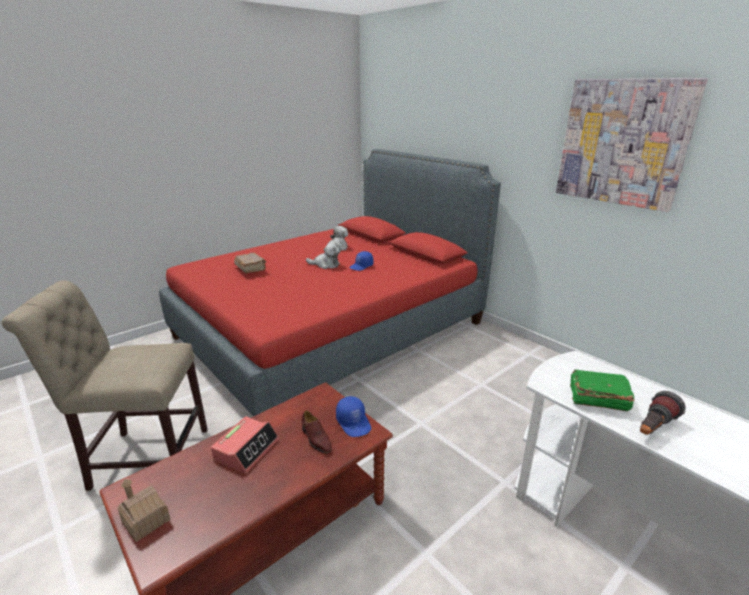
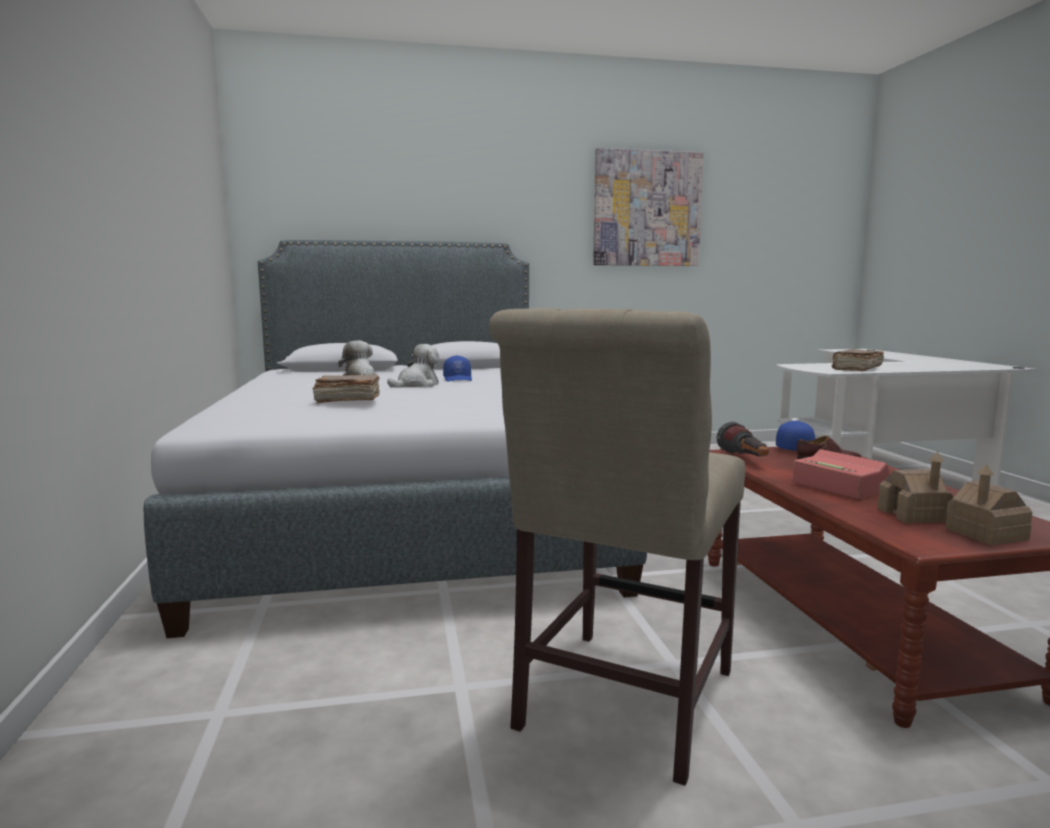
camera: 60 degrees left, 15 degrees down
(183, 486) = (913, 515): none -> toy house
(332, 329) = (407, 512): red bed -> grey bed
(597, 398) = (856, 369): green book -> brown book
(653, 428) = (899, 368): flashlight -> flashlight (745, 460)

